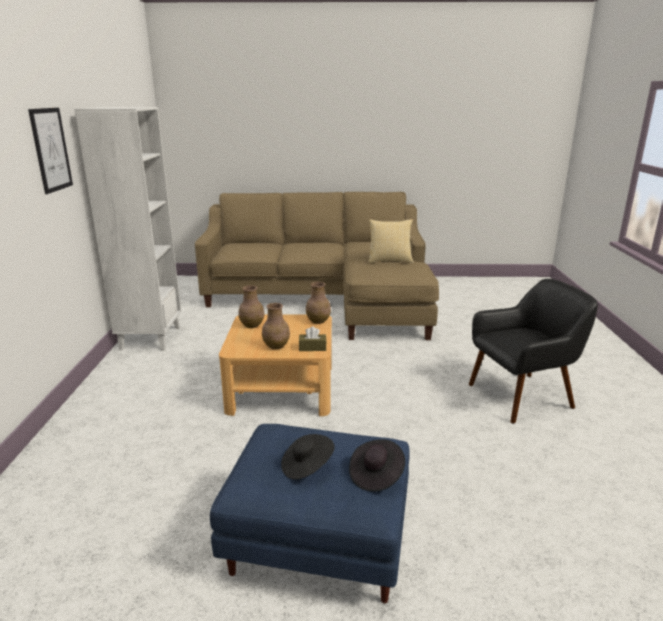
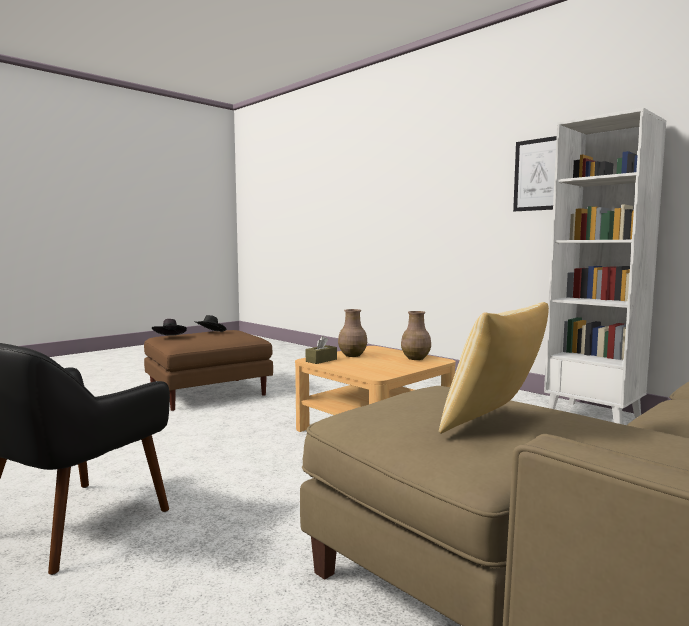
camera: 135 degrees right, 15 degrees down
(316, 541) = (209, 393): blue ottoman -> brown ottoman
(318, 321) = (373, 374): brown vase -> none

